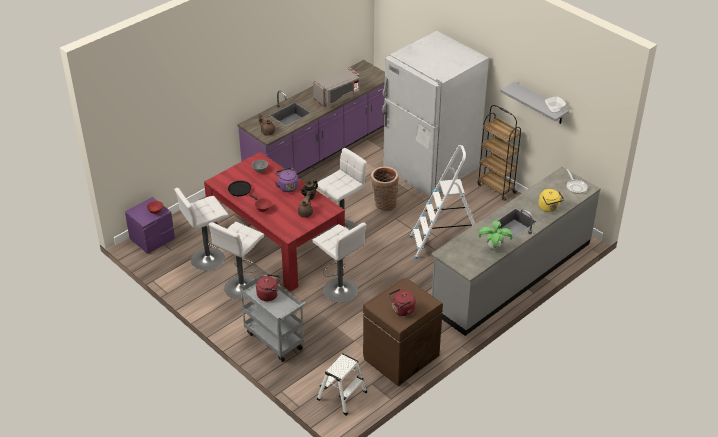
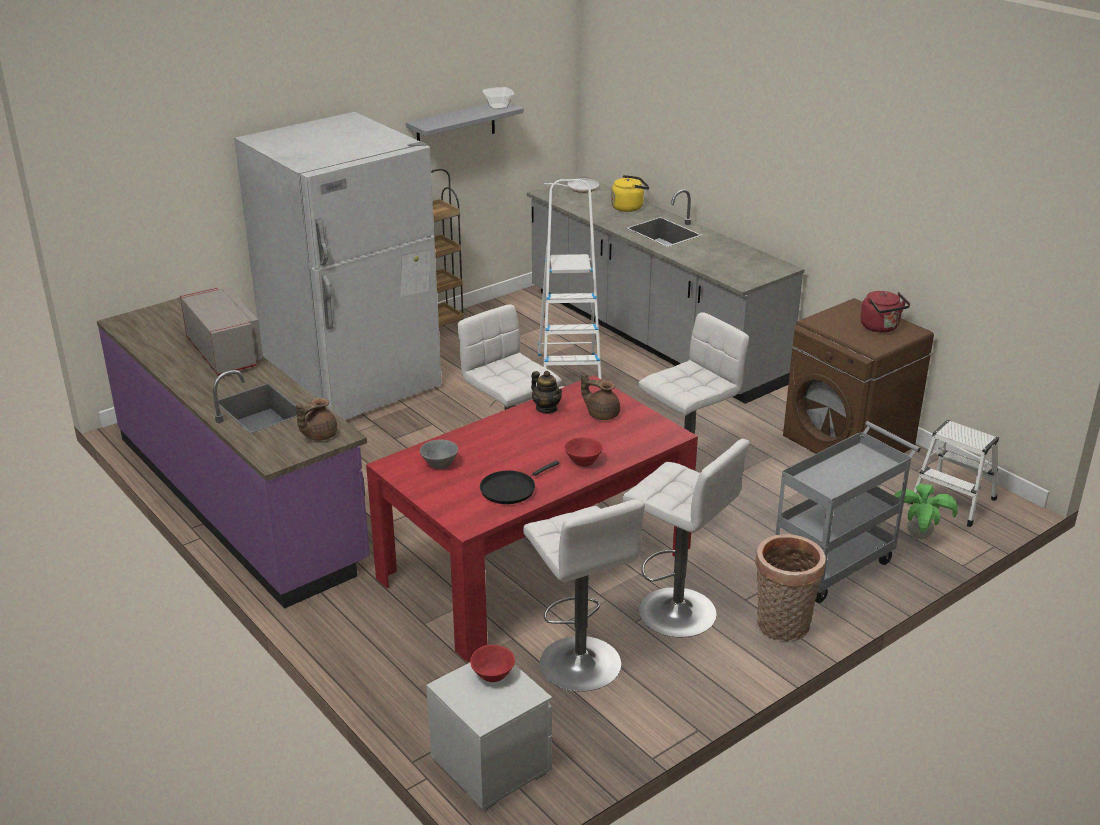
camera: 85 degrees left, 10 degrees down
(152, 239) = (489, 766): purple nightstand -> white nightstand
(269, 295) = (832, 476): red kettle -> none
(287, 187) = (508, 432): purple kettle -> none
(384, 204) = (442, 433): basket -> basket (782, 628)
(493, 248) = (726, 248): potted plant -> potted plant (918, 536)

